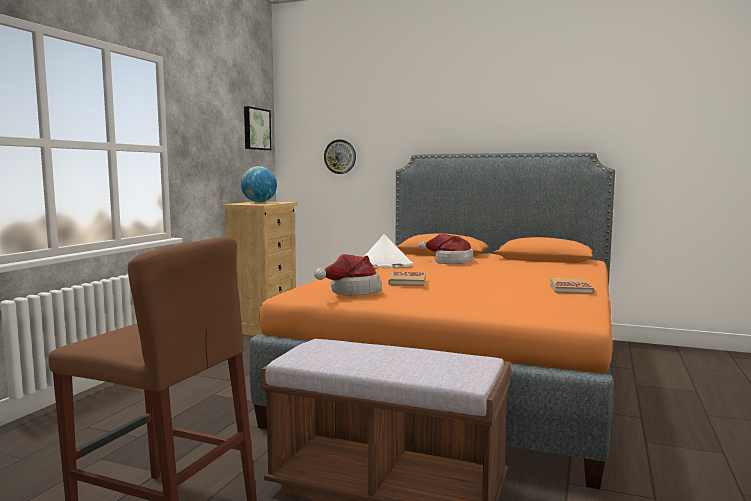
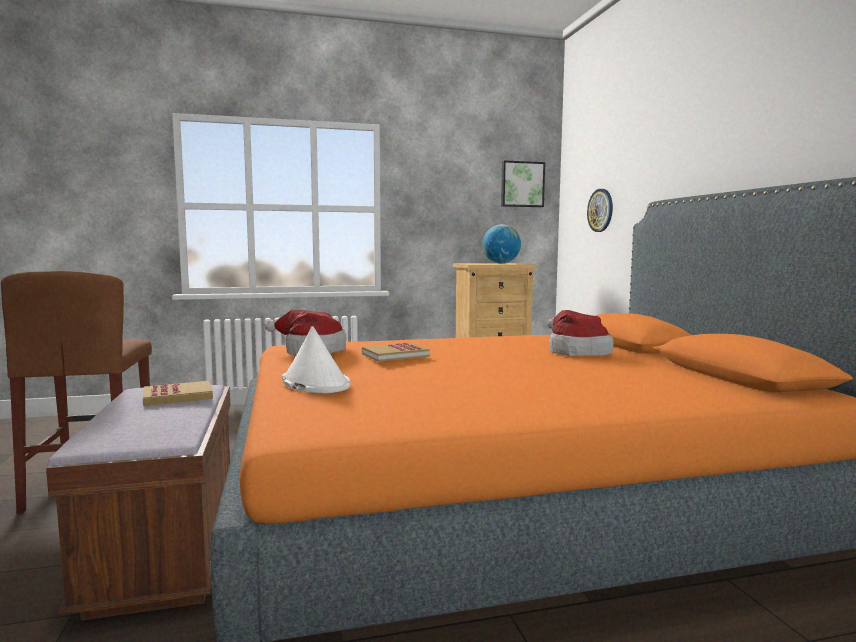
camera: 55 degrees right, 0 degrees up
(384, 265) = (487, 341): white hat -> white hat (314, 383)
(570, 289) = (505, 408): book -> book (178, 396)

